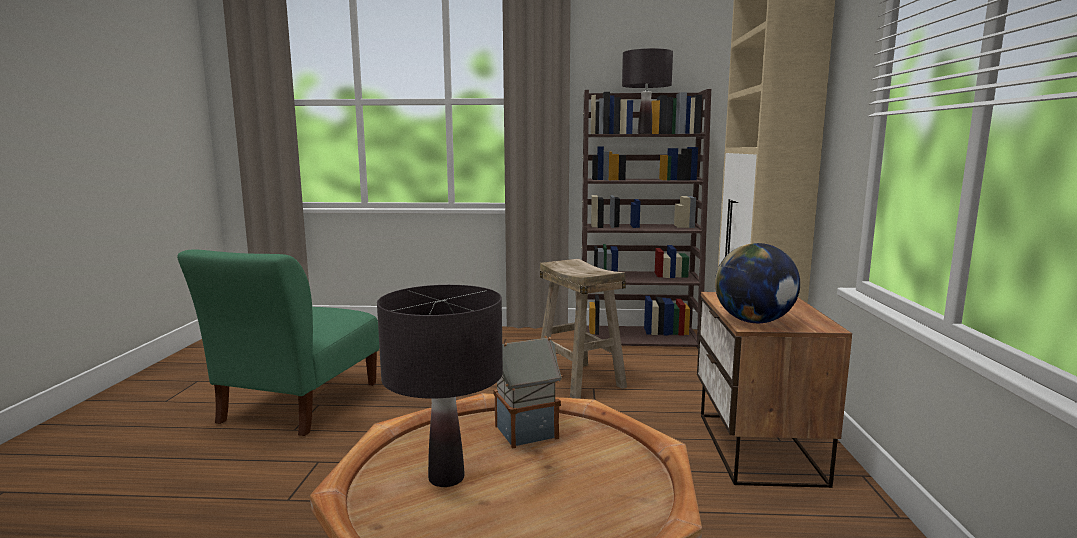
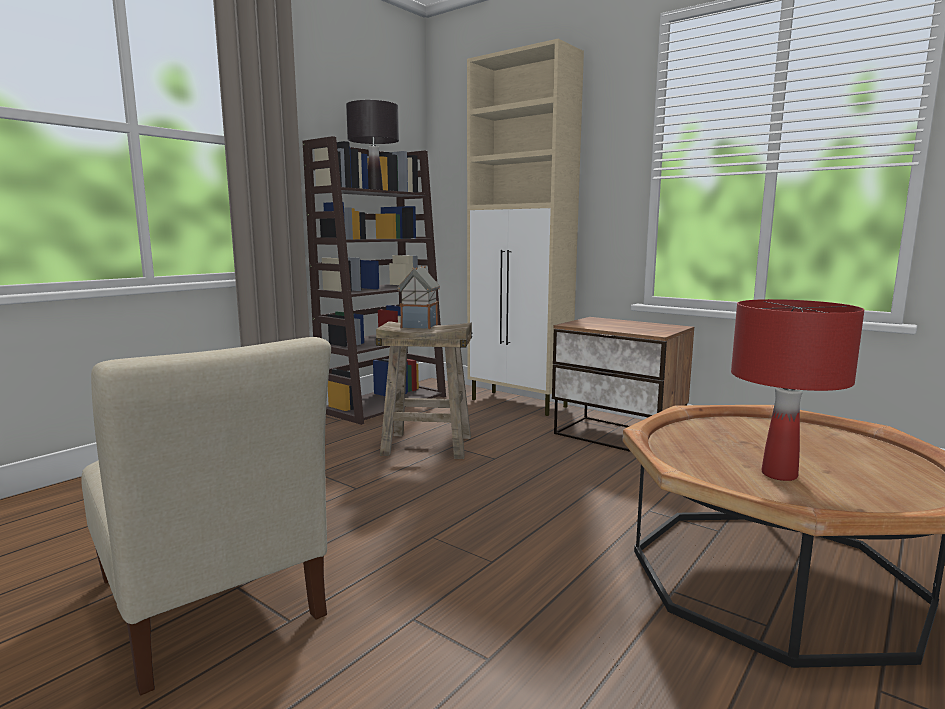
camera: 55 degrees left, 0 degrees up
(297, 405) = (210, 604): green chair -> beige chair
(446, 478) = (779, 475): black table lamp -> red table lamp
(524, 433) = (706, 438): toy house -> toy house (419, 326)
(754, 321) = (648, 331): globe -> none

